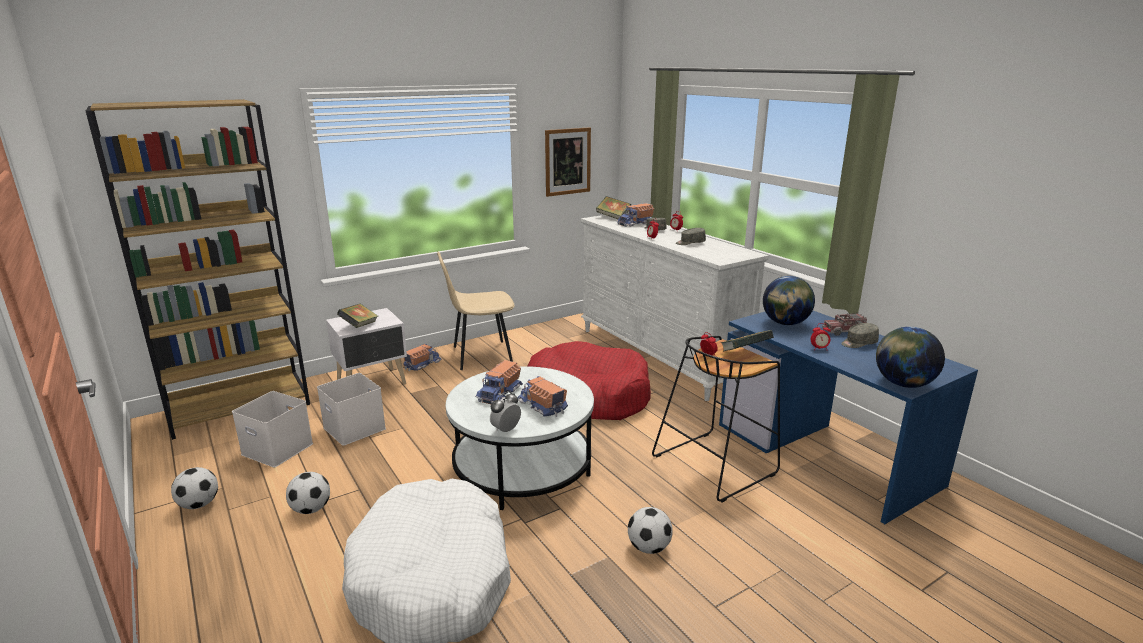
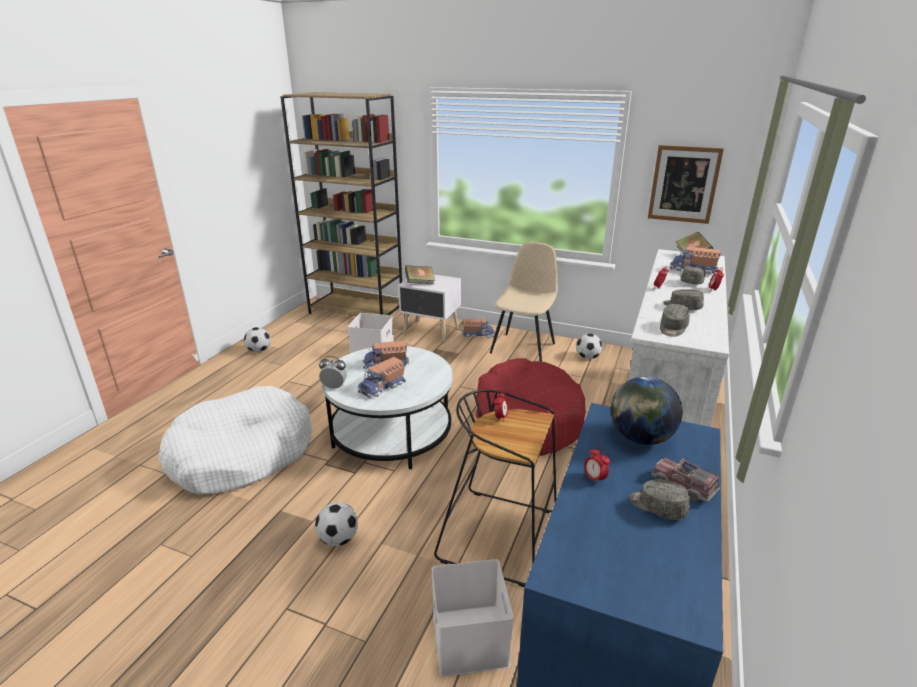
camera: 55 degrees right, 5 degrees up
(276, 449) = (326, 342): white storage box -> white storage box (468, 637)
(311, 509) = (279, 382): football -> football (587, 357)
(480, 355) = (523, 347): beige chair -> beige chair turned 75 degrees clockwise
(541, 406) = (383, 387): toy truck -> toy truck turned 150 degrees counterclockwise
(719, 254) = (672, 328): none -> grey cap
(745, 353) = (531, 436): book -> none
(903, 384) = (565, 571): globe -> none

